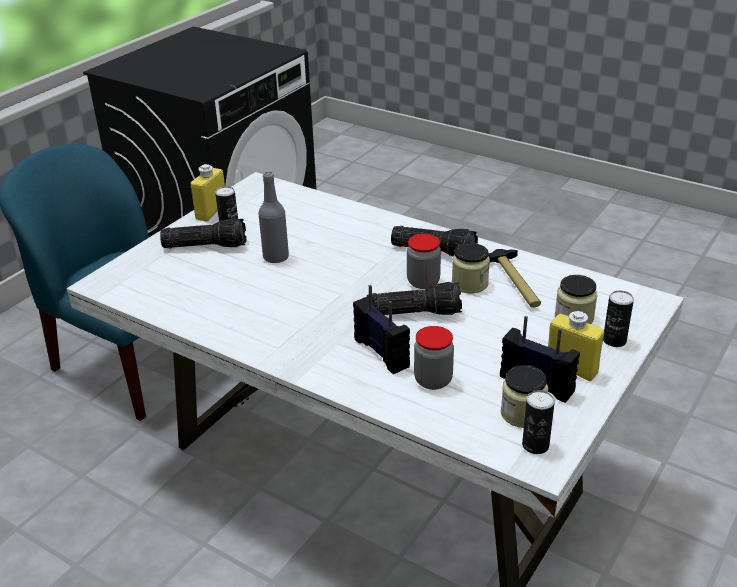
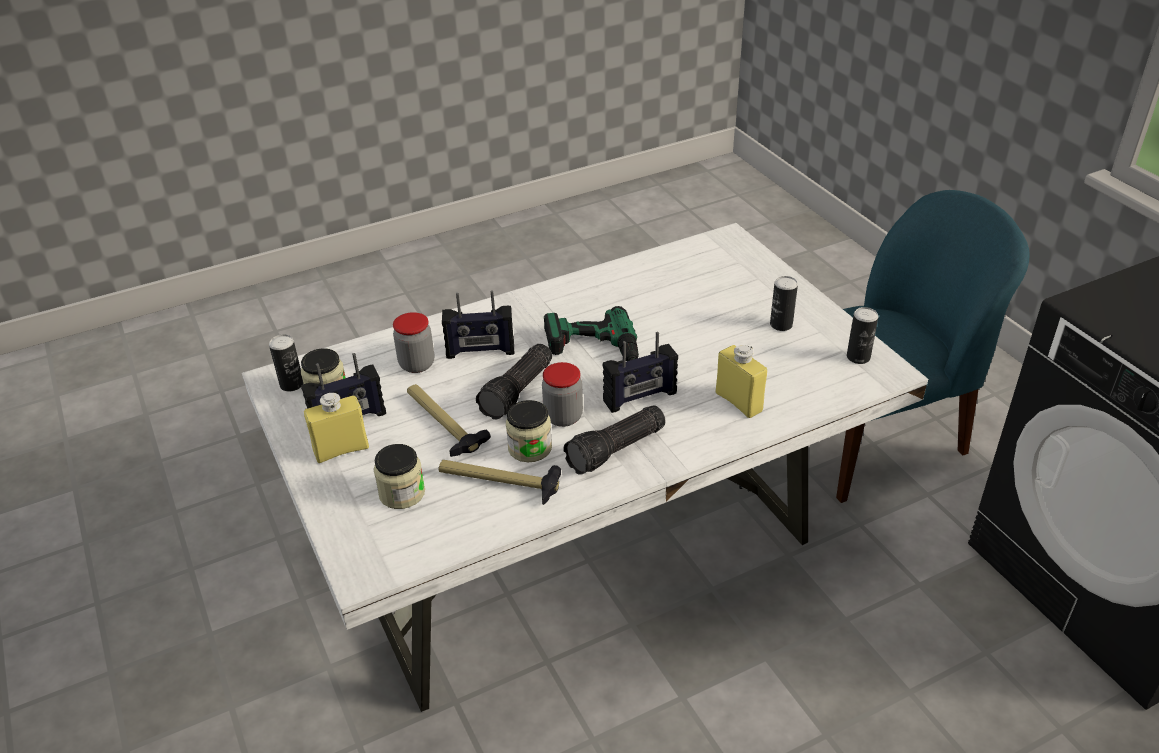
camera: 120 degrees right, 5 degrees up
(206, 245) = (756, 303): flashlight -> none
(211, 212) = (832, 322): yellow bottle -> yellow bottle (738, 402)
(276, 257) = (695, 338): grey bottle -> none
(333, 295) = (594, 353): none -> power drill
(370, 259) = (640, 397): none -> radio
(488, 332) = (442, 423): none -> hammer
(614, 340) = (342, 501): can -> can (858, 357)

